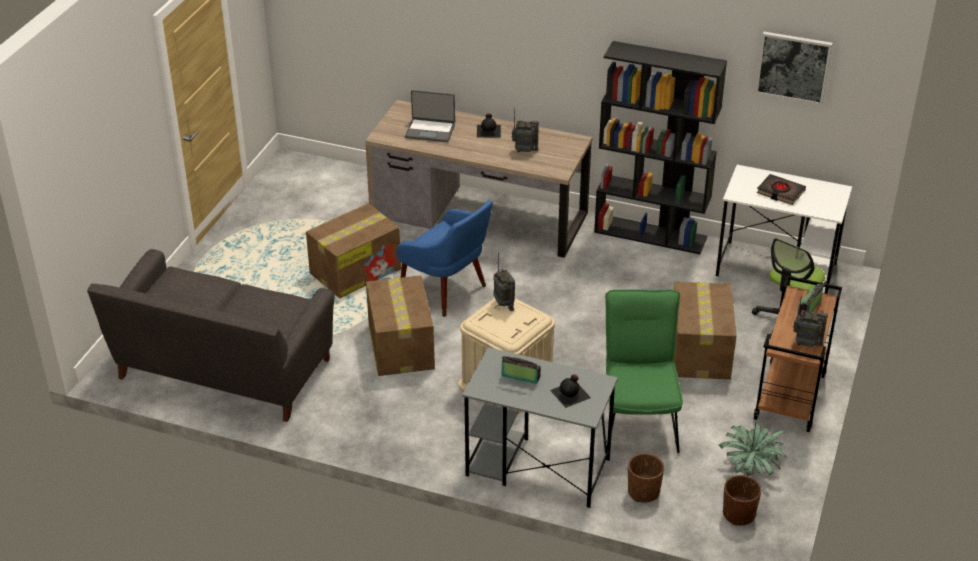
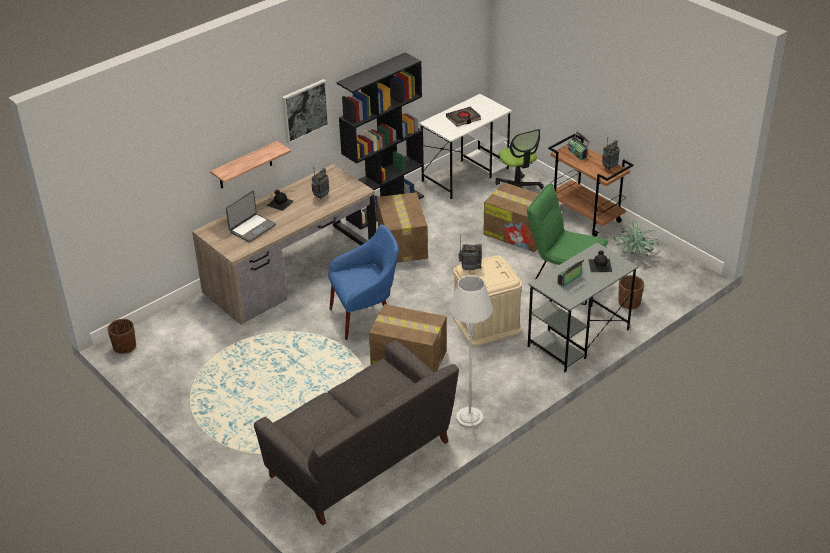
camera: 60 degrees left, 0 degrees up
(334, 425) = (469, 418): none -> grey floor lamp
(356, 270) = (301, 353): cardboard box -> cardboard box (402, 243)
(476, 69) = (245, 166): none -> shelf
(738, 514) = (671, 274): brown planter -> brown planter (124, 347)
(793, 67) = (439, 33): picture -> picture (305, 110)

